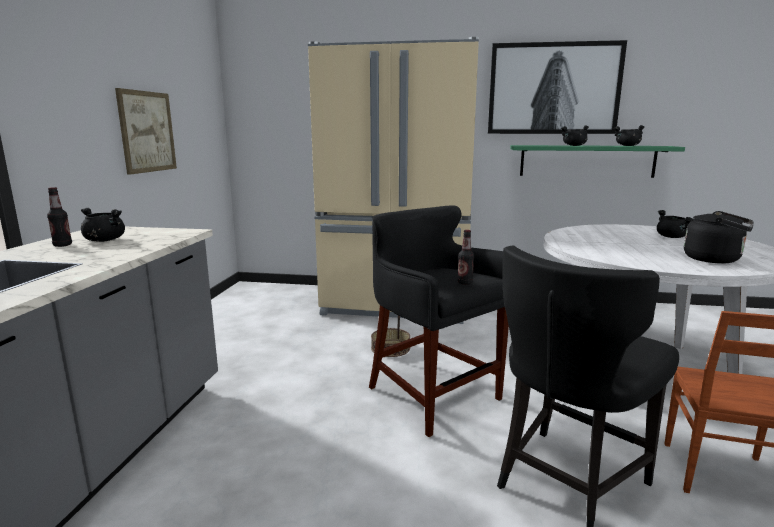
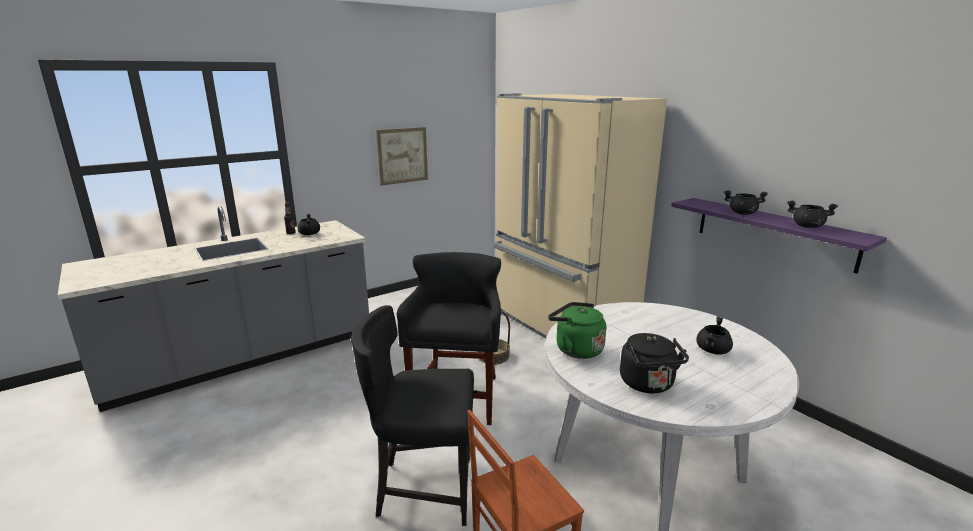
camera: 45 degrees right, 5 degrees up
(465, 283) = (444, 322): bottle -> none
(553, 89) = (743, 142): picture -> none
(587, 161) = (773, 232): green shelf -> purple shelf
(625, 258) = (576, 349): none -> green kettle

